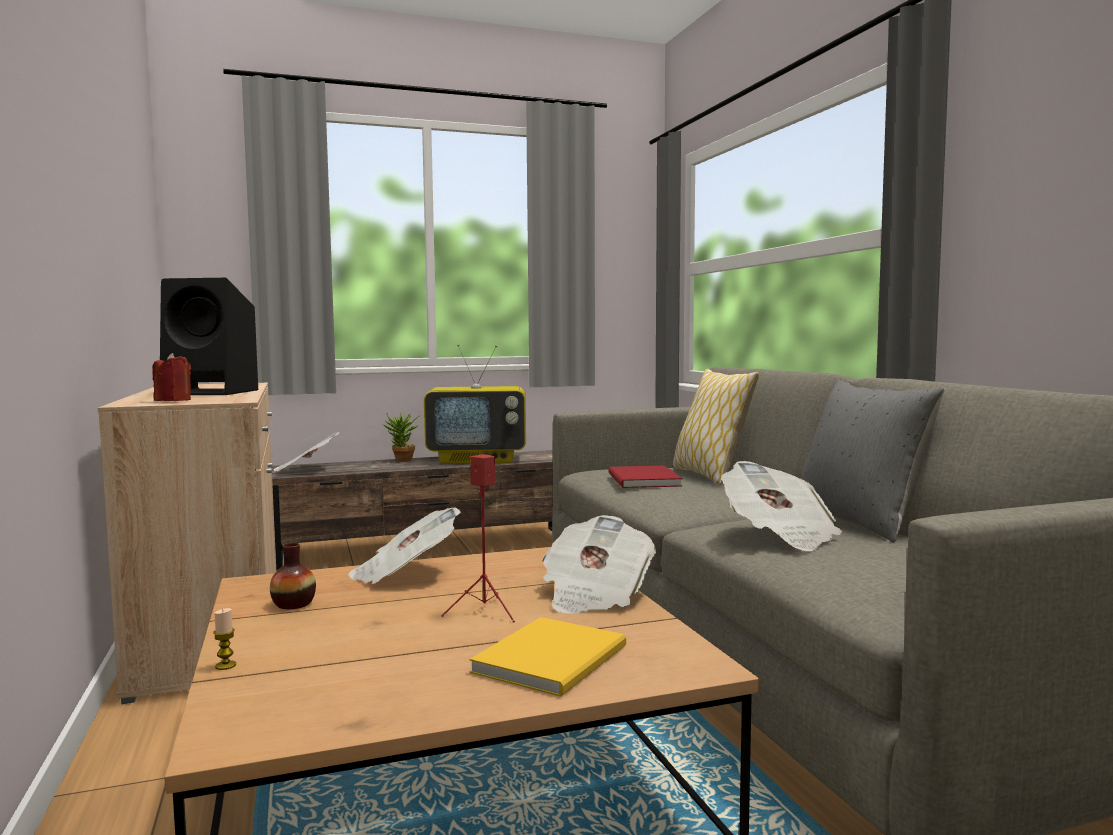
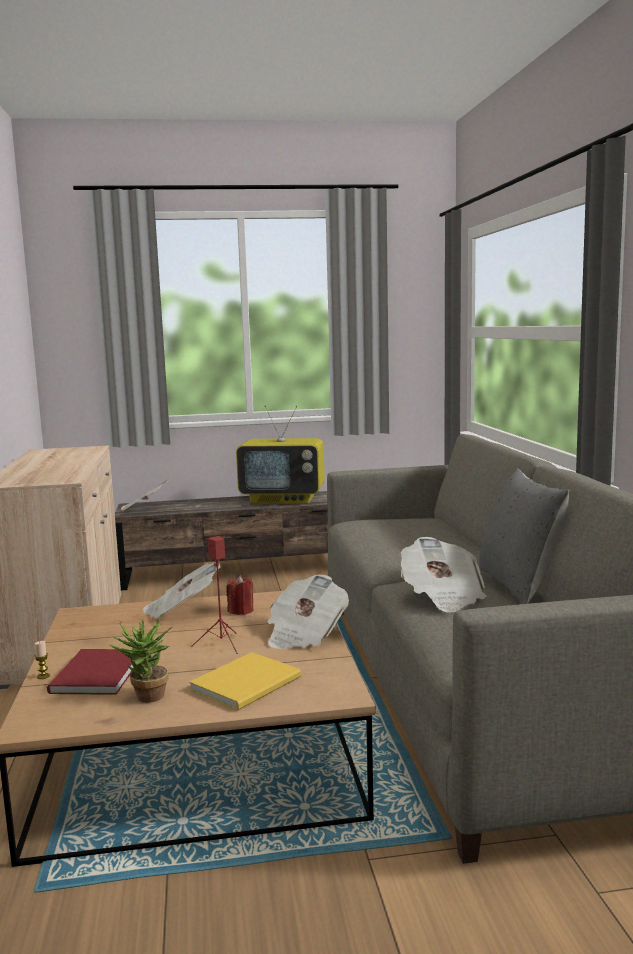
camera: 10 degrees right, 5 degrees up
(173, 400) = (26, 479): red candle -> red candle (241, 611)
(213, 392) = (60, 465): black speaker -> none
(293, 604) = (98, 632): vase -> none
(401, 461) = (222, 500): potted plant -> potted plant (146, 699)
(642, 480) = (383, 534): red book -> red book (94, 675)
(710, 476) = (443, 530): pillow -> none

